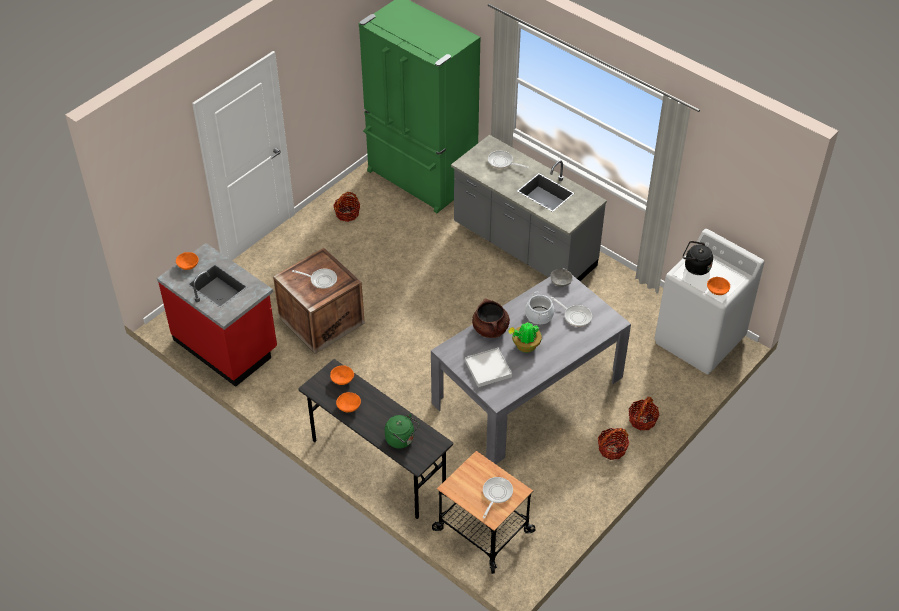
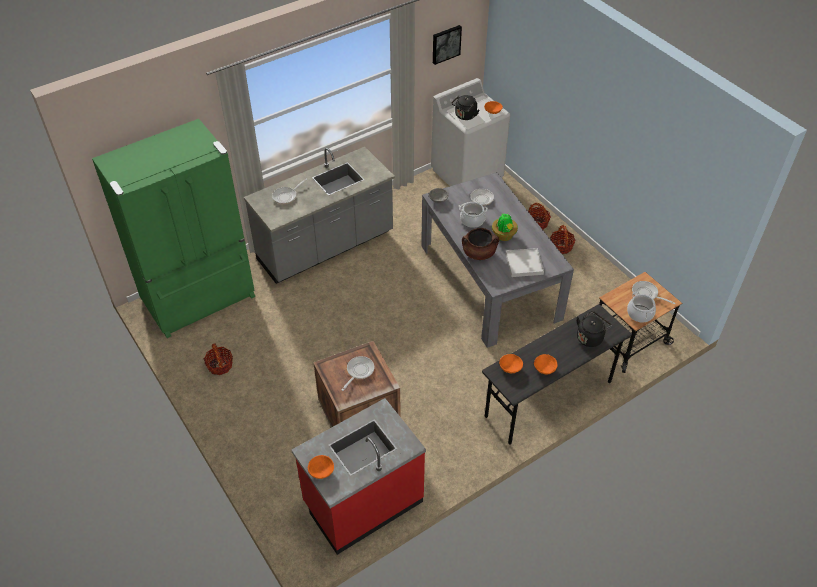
camera: 75 degrees left, 0 degrees up
(401, 439) = (590, 337): green kettle -> black kettle
(463, 490) = (640, 314): none -> cooking pot
(733, 188) = (445, 44): none -> picture

